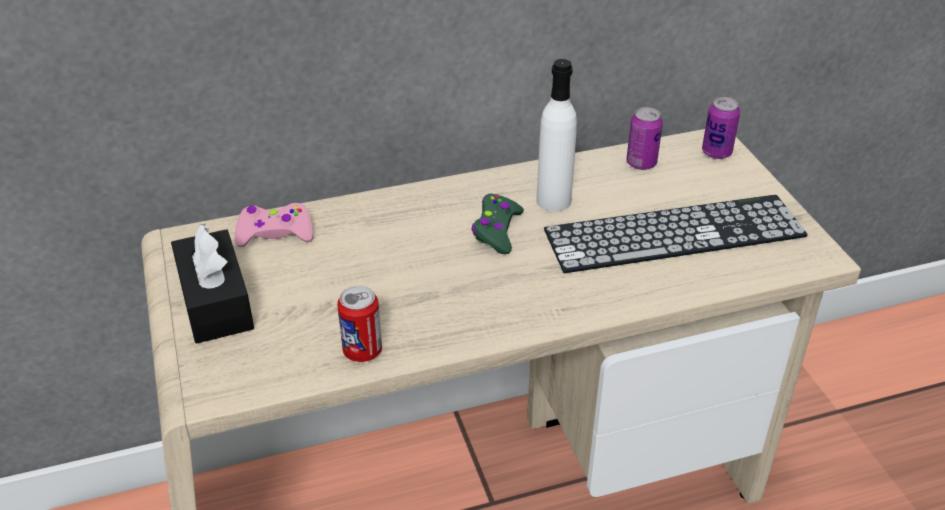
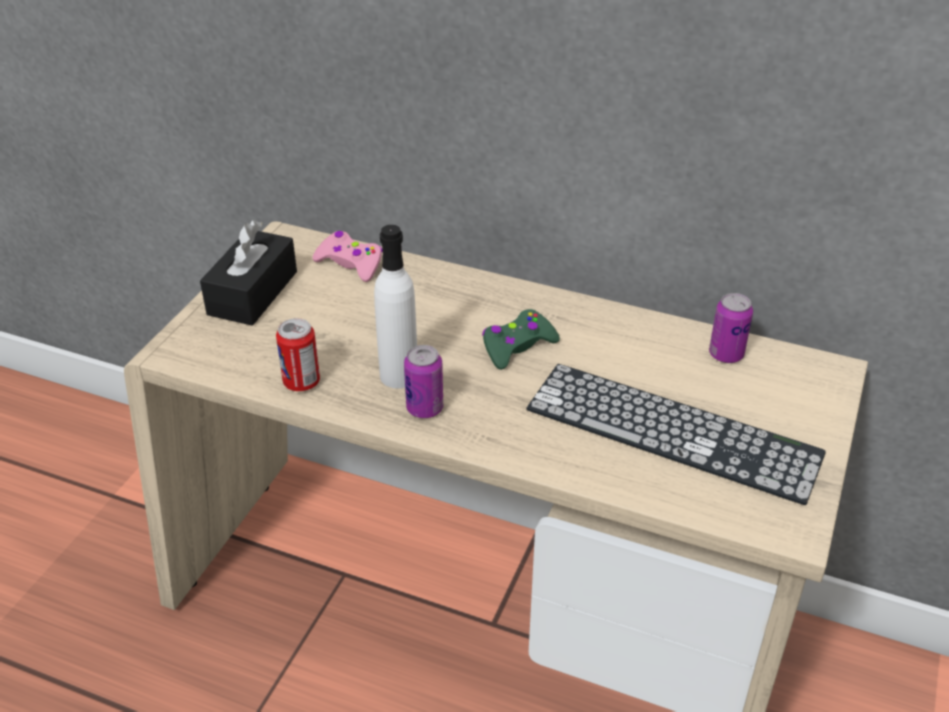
camera: 40 degrees right, 0 degrees up
(553, 201) = (598, 347): white bottle -> white bottle (399, 375)
(716, 152) = (819, 382): can -> can (425, 408)

